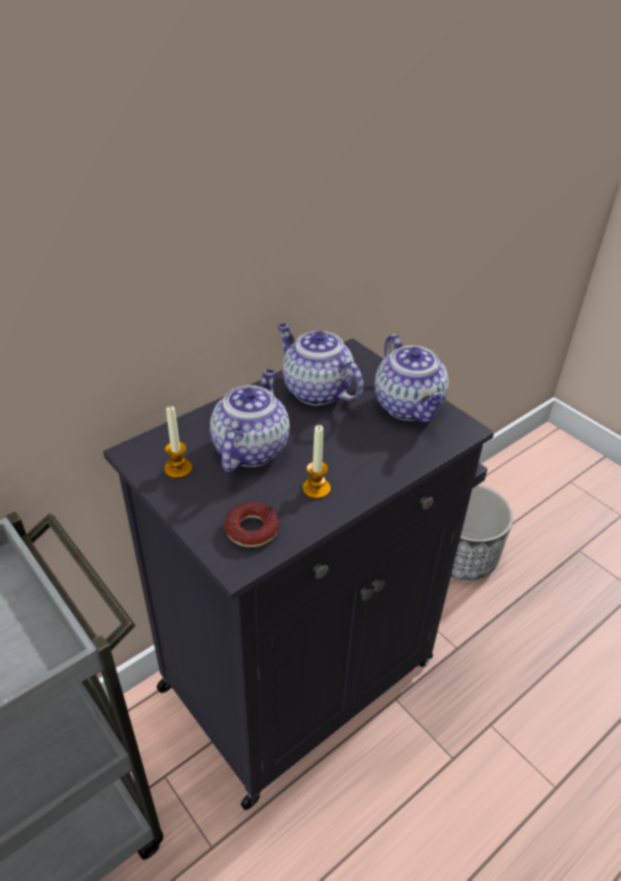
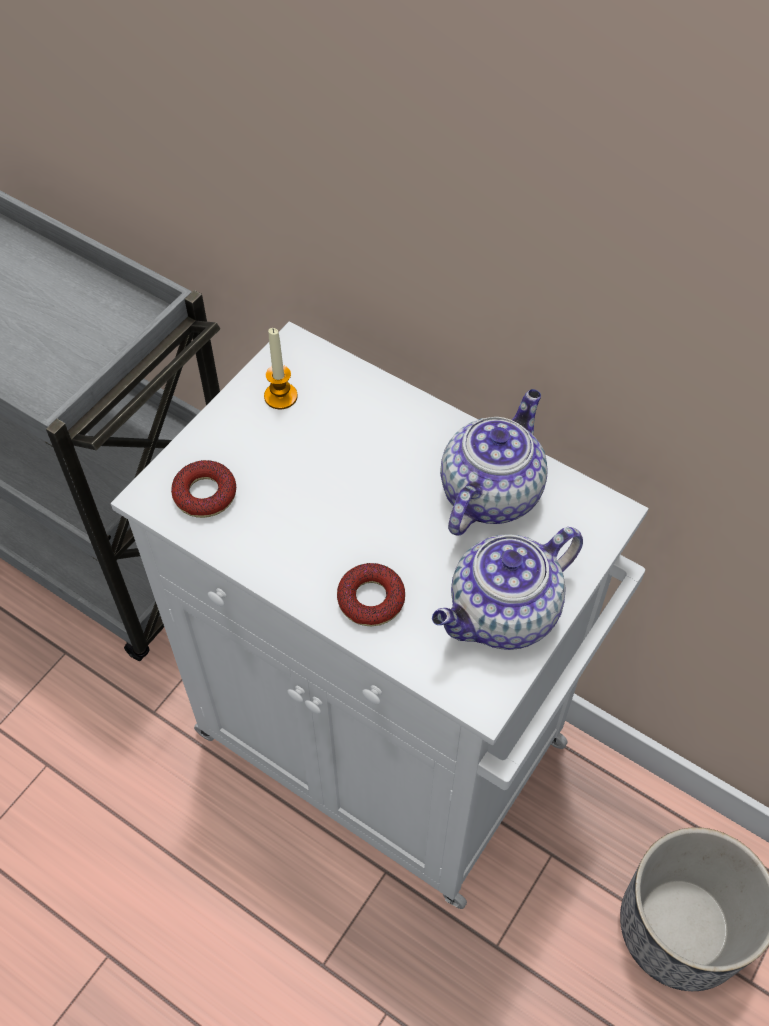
camera: 75 degrees right, 15 degrees up
(250, 448) = (342, 453): teapot -> none
(302, 672) = (387, 743): black cabinet -> white cabinet
(316, 489) = (291, 540): candle -> none
(380, 460) = (371, 600): none -> donut

